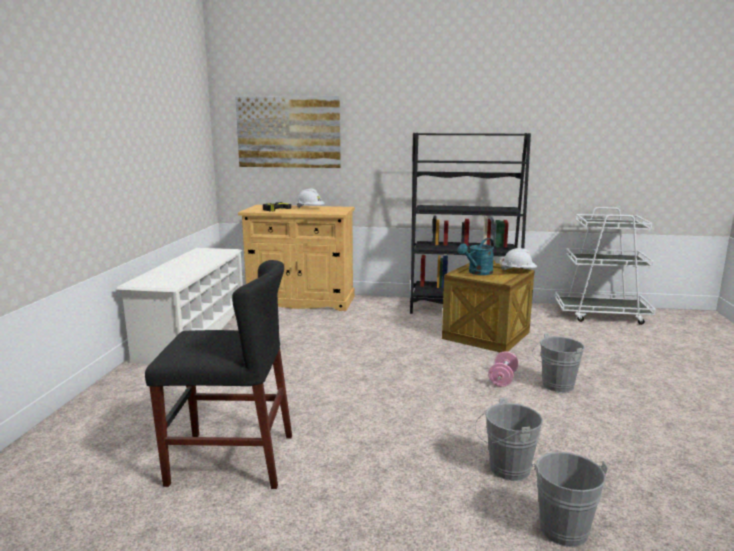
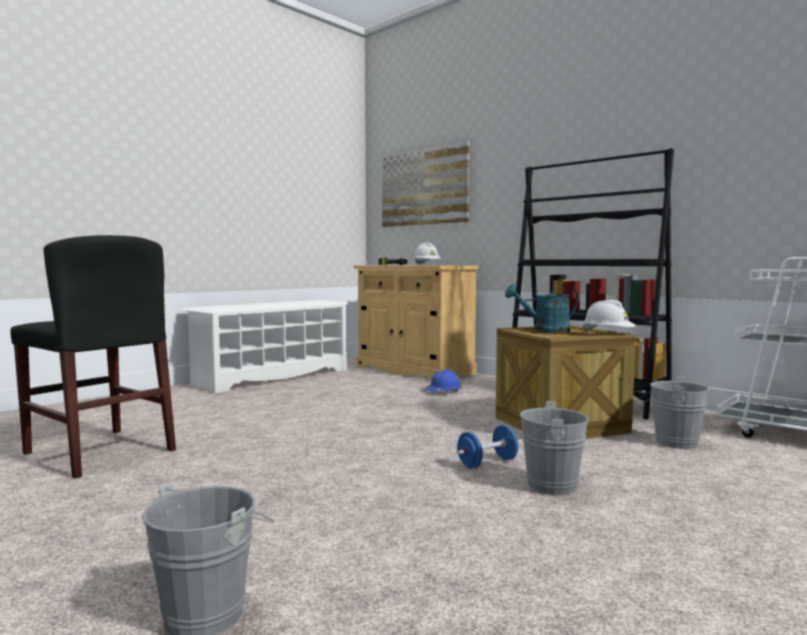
camera: 35 degrees right, 10 degrees down
(366, 320) = (444, 391): none -> blue hard hat
(503, 379) = (487, 463): pink dumbbell -> blue dumbbell
(505, 469) = (288, 535): grey bucket -> grey bucket (671, 442)

